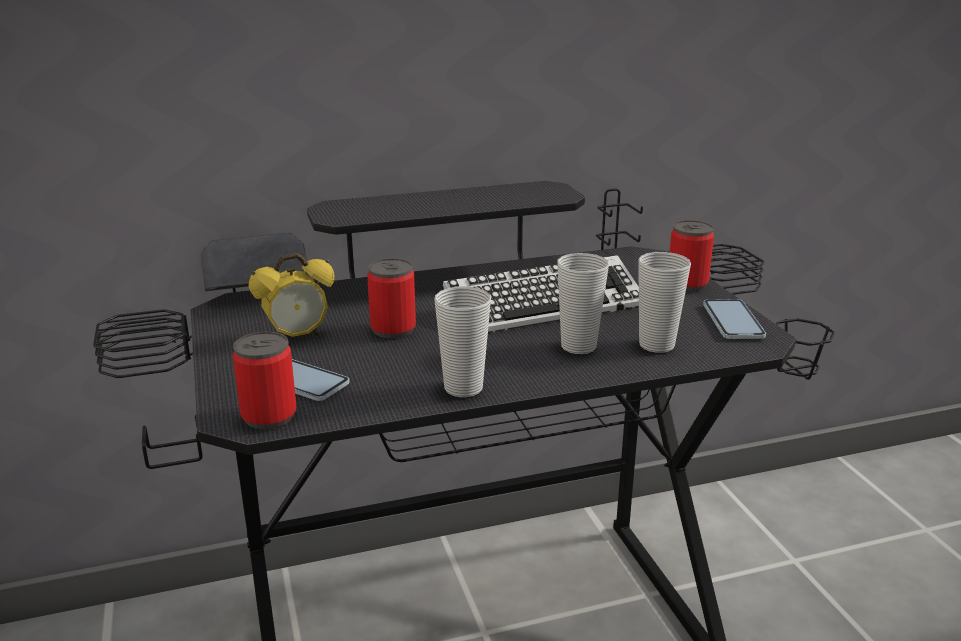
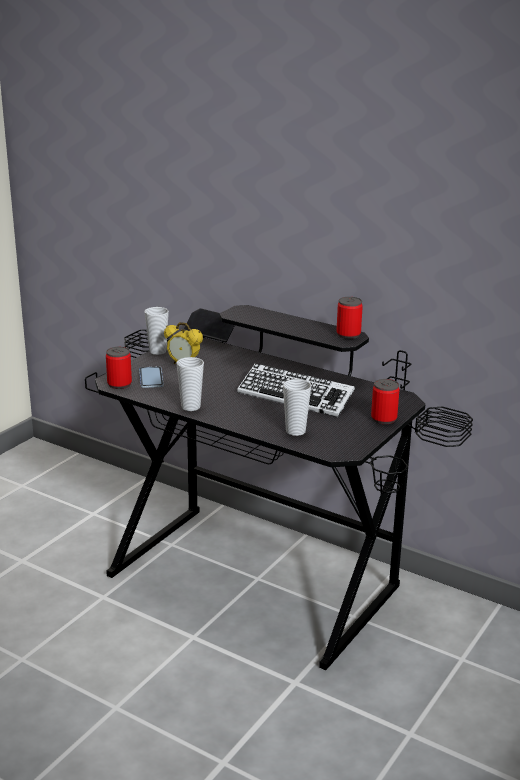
camera: 50 degrees right, 0 degrees up
(393, 329) = (219, 377): can -> can (348, 335)
(578, 346) = (265, 416): cup -> cup (157, 351)
(733, 321) = (354, 440): phone -> none

